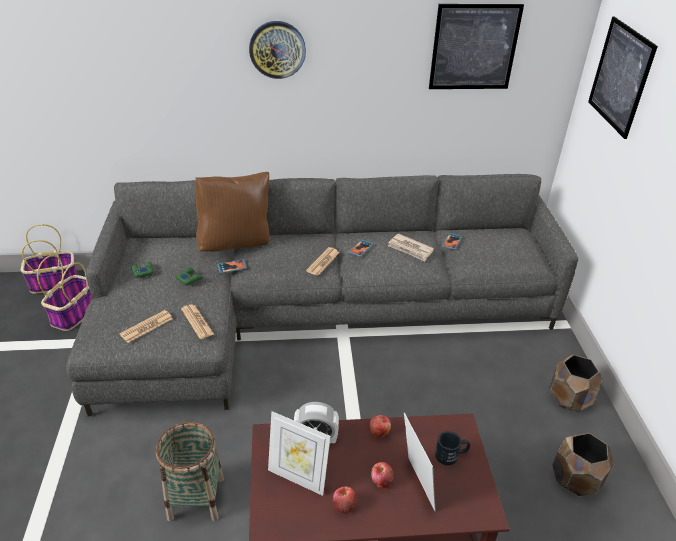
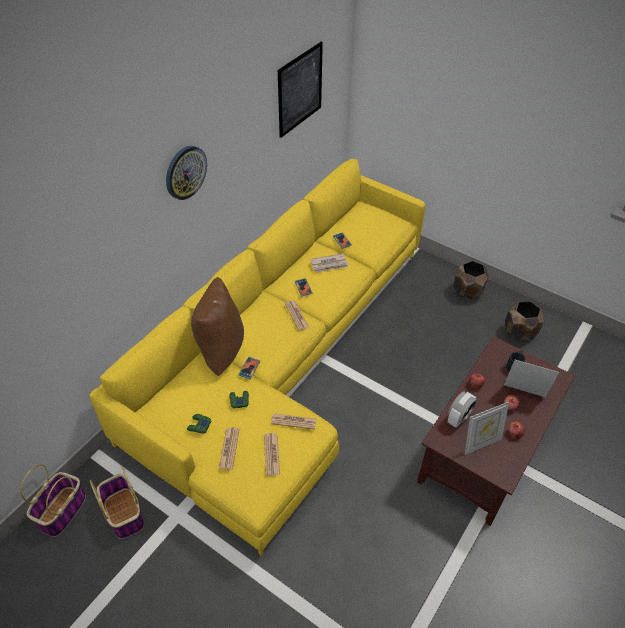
camera: 50 degrees left, 10 degrees up
(132, 299) = (229, 448): none -> newspaper
(196, 498) = (393, 522): basket -> none
(309, 313) = (282, 361): grey sofa -> yellow sofa
(620, 77) = (407, 70): picture -> none

